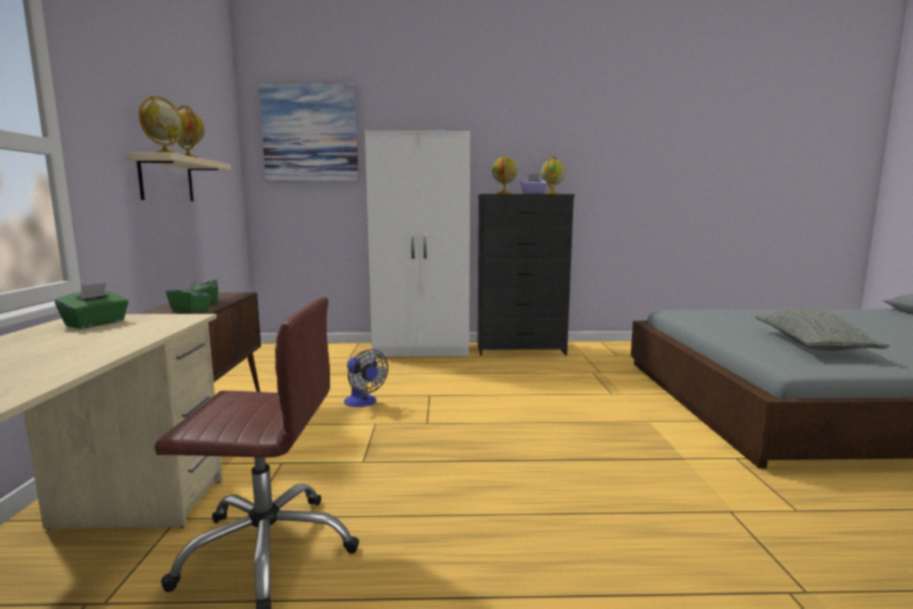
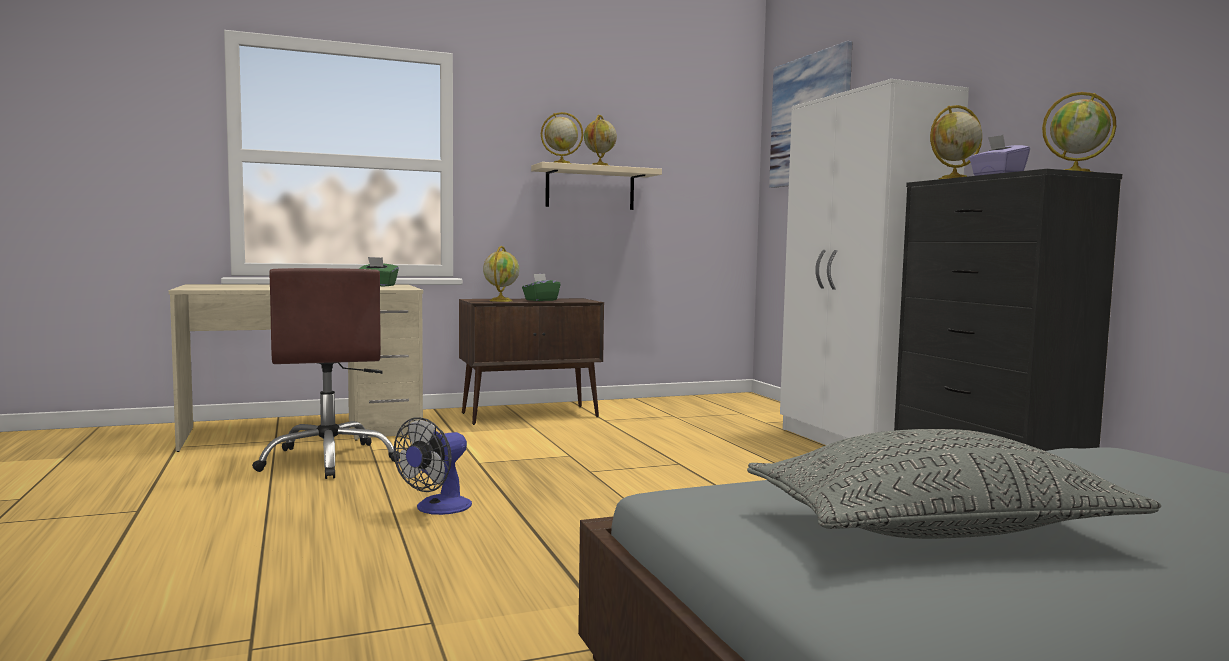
camera: 70 degrees right, 5 degrees down
(191, 310) = (501, 301): green tissue box -> globe
(363, 403) = (621, 445): fan -> fan (437, 509)

